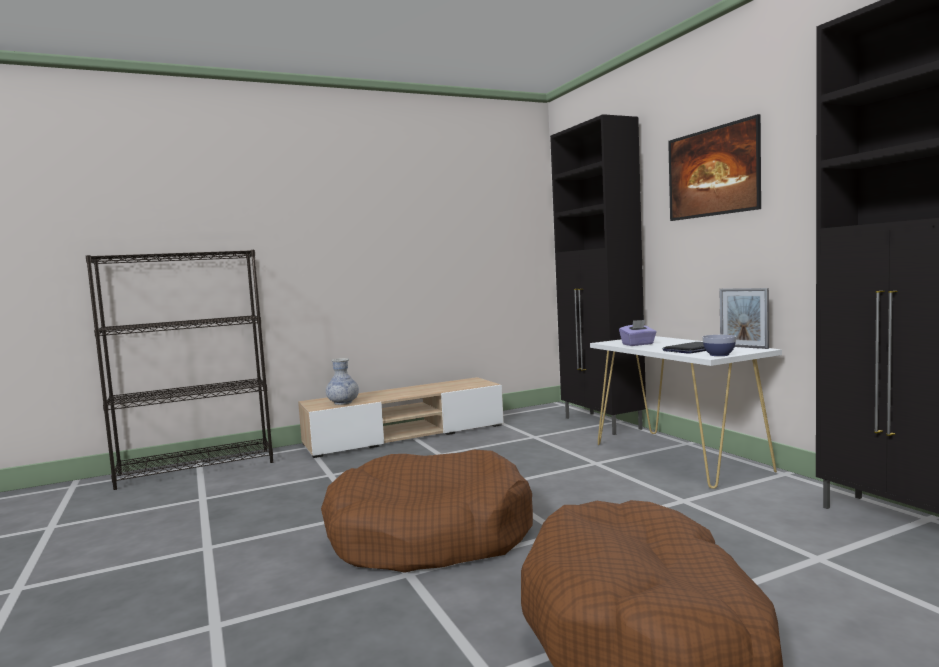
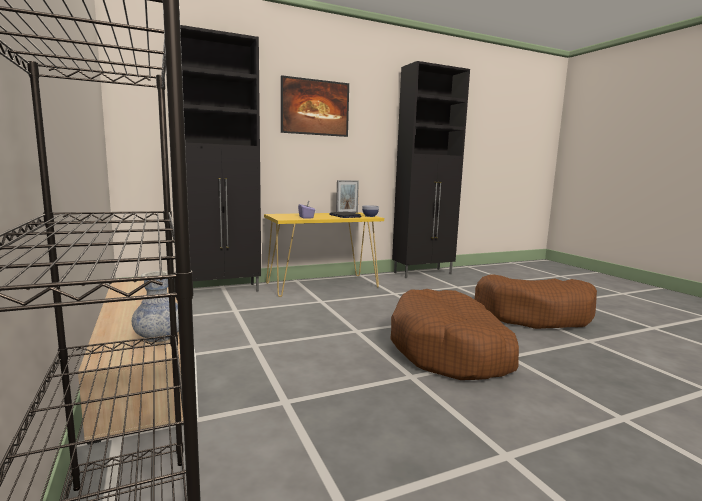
camera: 90 degrees left, 5 degrees up
(679, 457) = (323, 285): white console table -> yellow console table

